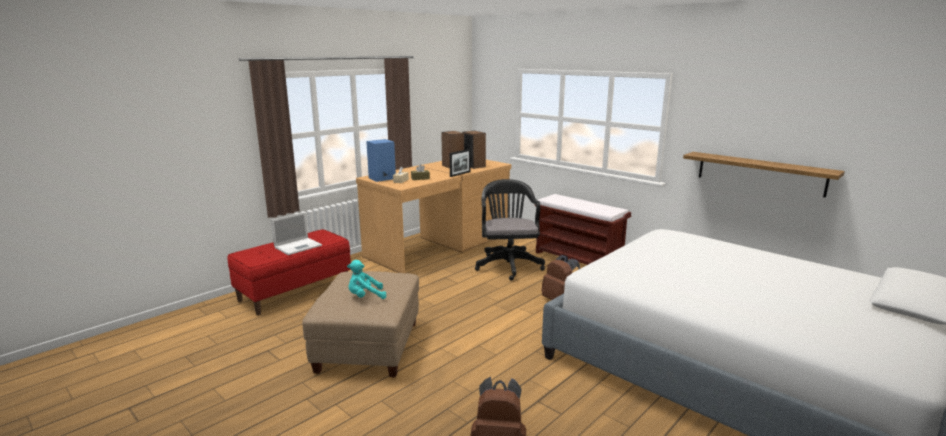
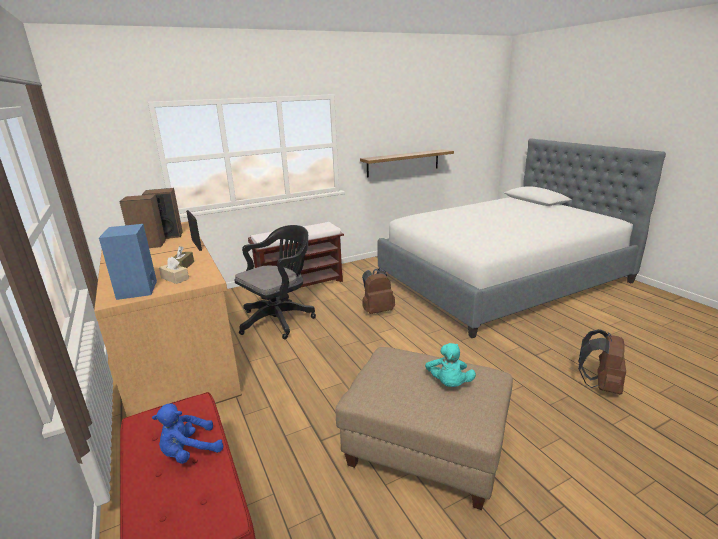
camera: 70 degrees left, 5 degrees up
(299, 246) = (189, 452): laptop -> blue plush toy
(508, 264) = (279, 319): black office chair -> black office chair turned 120 degrees clockwise

